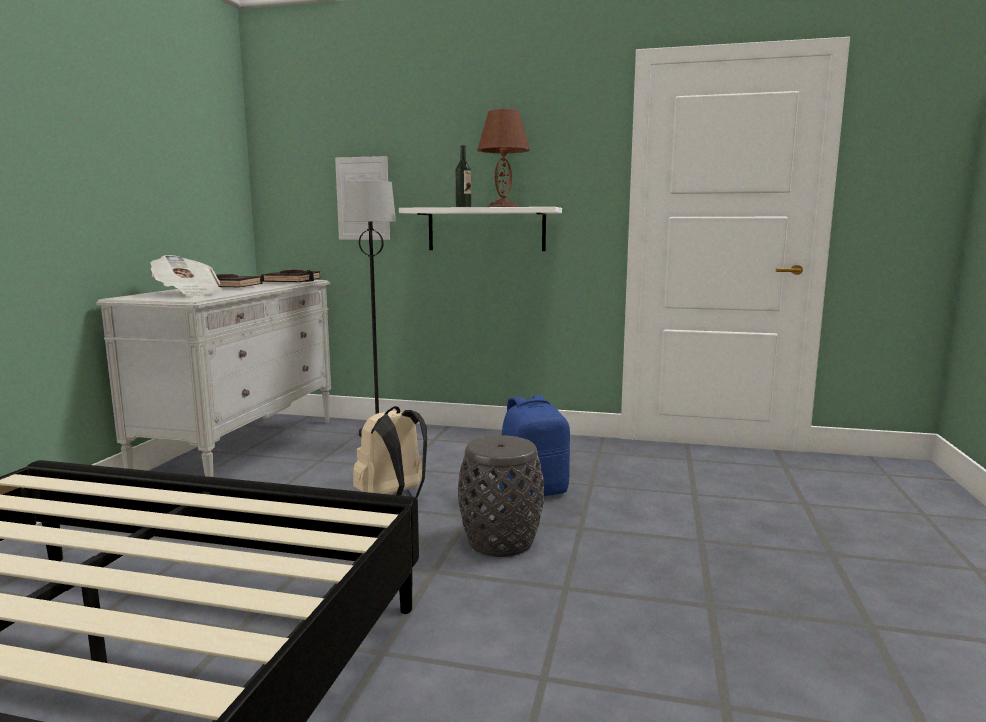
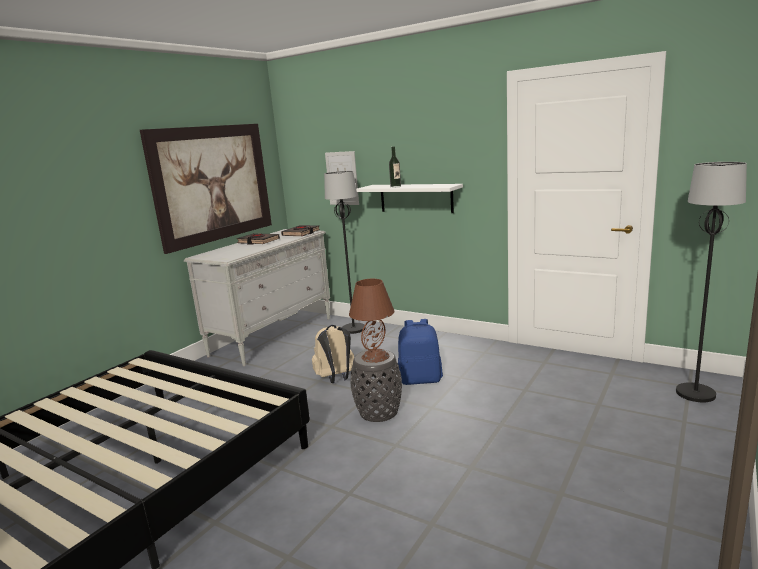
camera: 20 degrees right, 5 degrees up
(150, 179) = (213, 183): none -> picture
(188, 294) = (231, 251): newspaper -> none
(503, 207) = (421, 185): brown table lamp -> brown table lamp (375, 356)
(903, 482) = (696, 393): none -> black floor lamp

